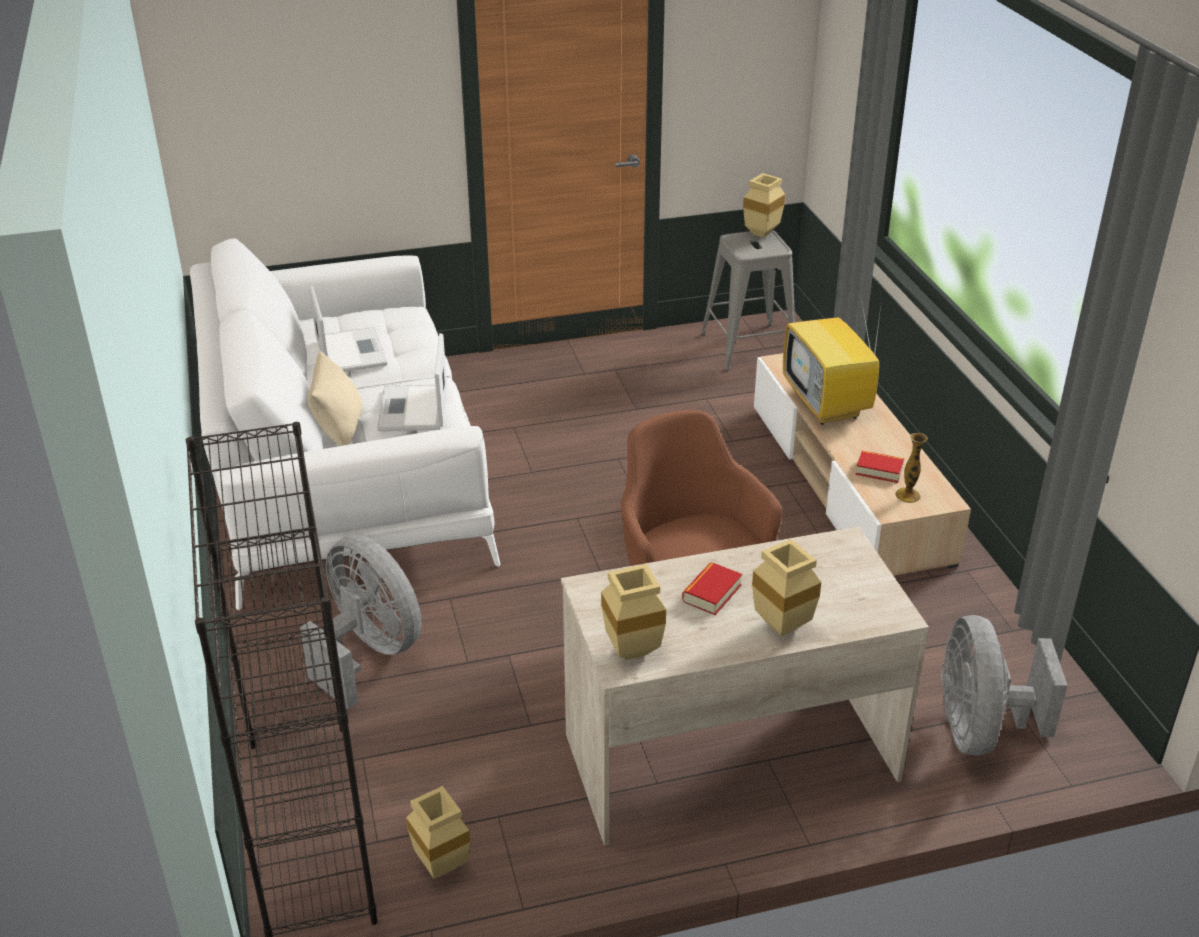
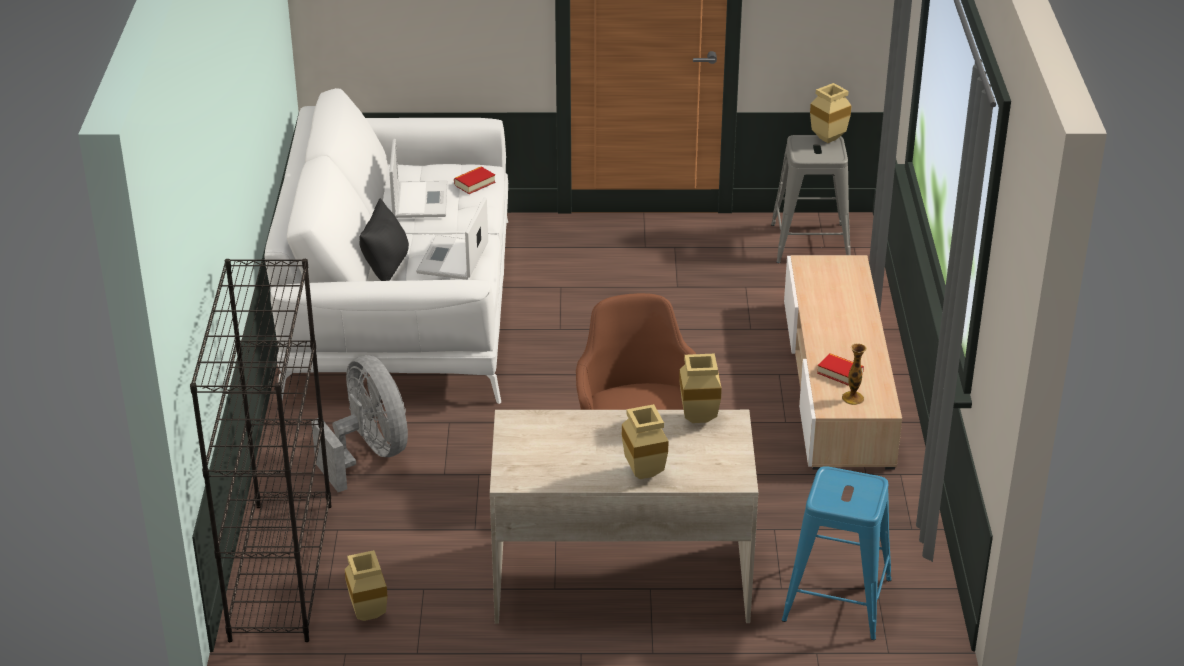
camera: 15 degrees right, 0 degrees up
(338, 429) = (386, 266): beige pillow -> black pillow
(634, 650) = (525, 470): beige vase -> beige vase (700, 417)
(711, 593) = (604, 440): book -> book (474, 183)
(828, 405) = (827, 309): television -> none
(980, 730) = (836, 599): grey fan -> blue stool

